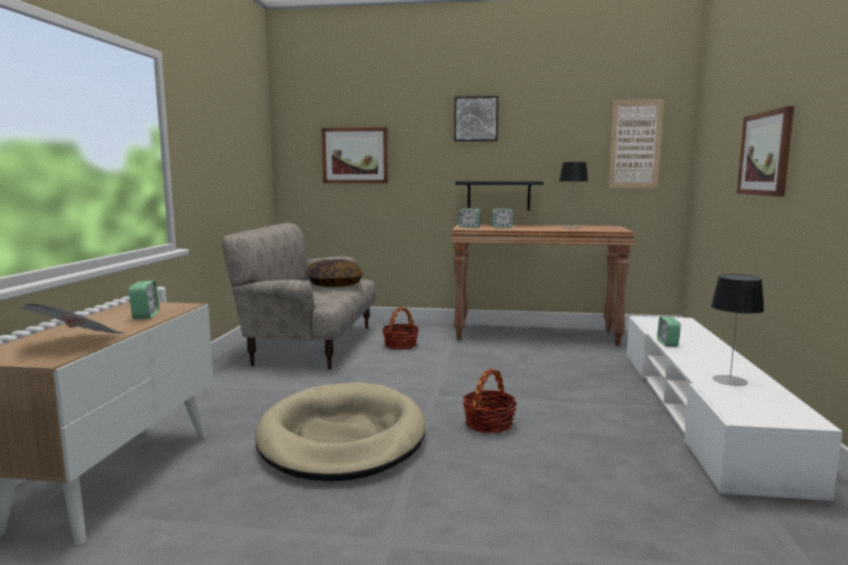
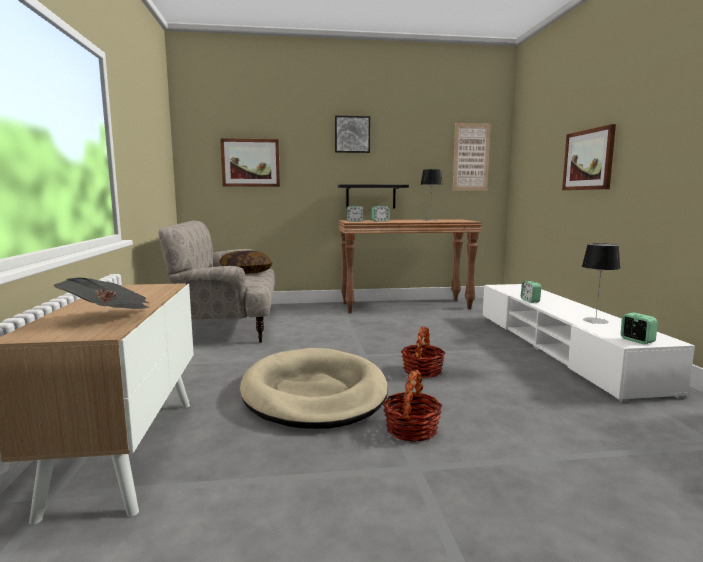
camera: 15 degrees left, 0 degrees up
(145, 315) = (143, 294): alarm clock -> alarm clock (637, 340)
(400, 345) = (306, 320): basket -> basket (411, 430)

